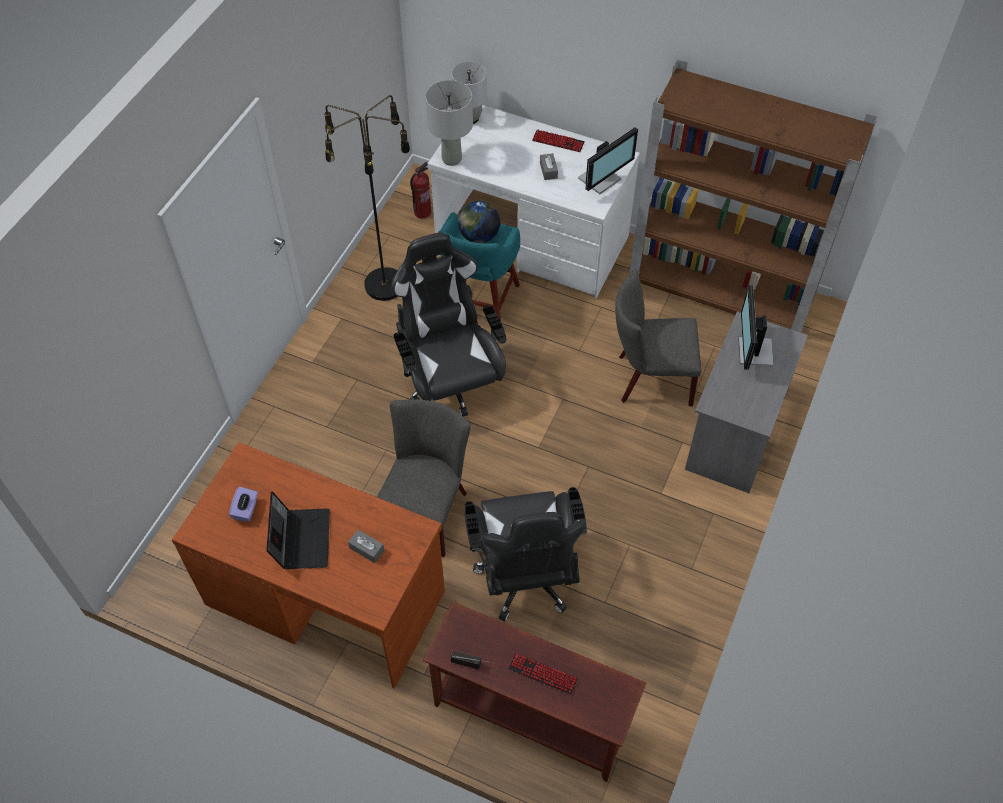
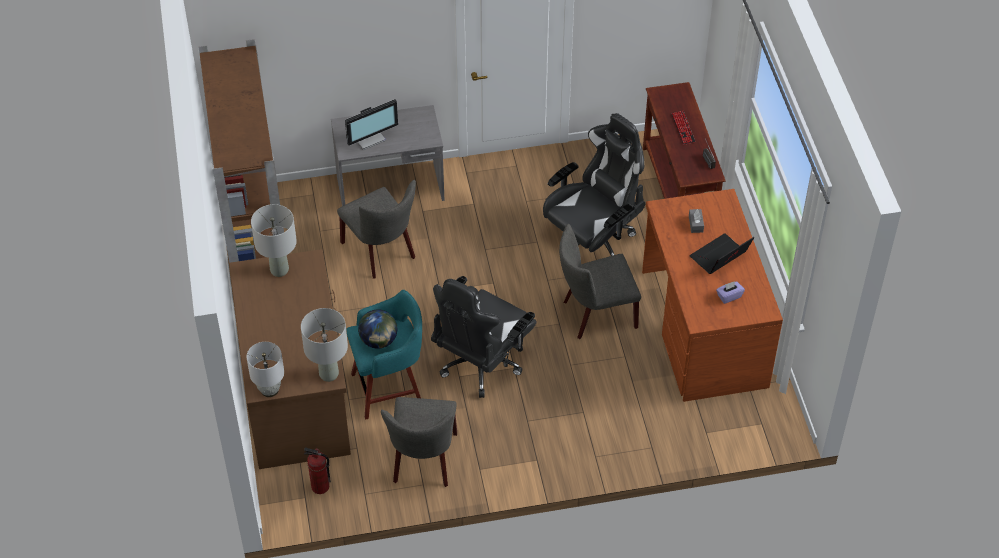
camera: 125 degrees left, 5 degrees down
(384, 286) = (423, 462): floor lamp -> grey chair
(532, 241) = (296, 391): white desk -> brown desk
(548, 170) = (294, 306): grey tissue box -> none
(558, 142) = (255, 317): keyboard -> none
(601, 179) = (279, 270): monitor -> grey table lamp

